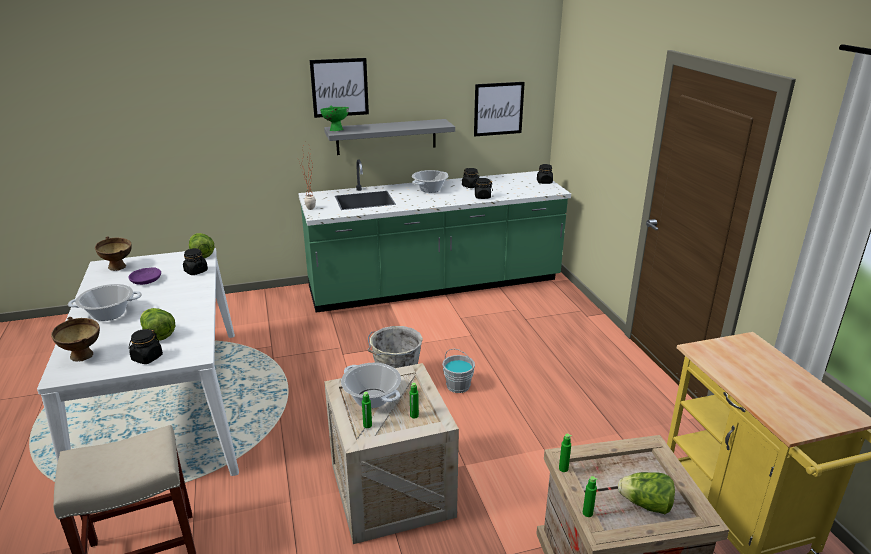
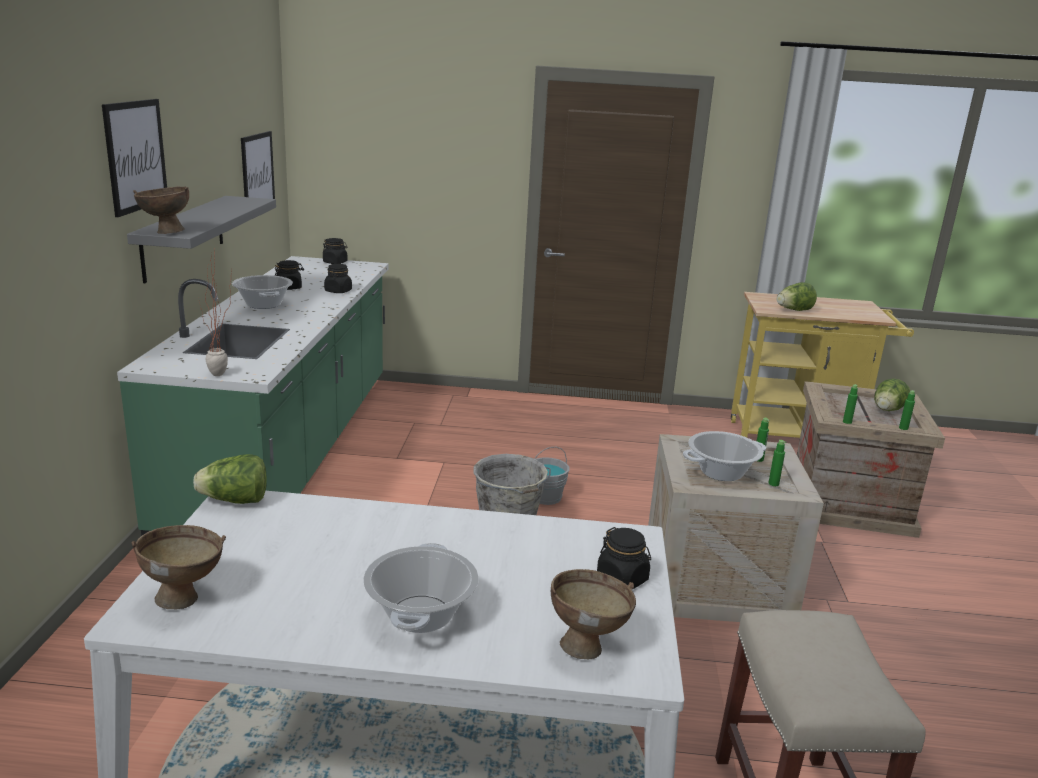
camera: 70 degrees left, 5 degrees down
(146, 280) = (295, 566): purple bowl -> none
(158, 334) = (545, 565): lettuce -> lettuce (794, 310)
(196, 271) = (311, 513): black jar -> none
(335, 130) = (164, 231): green bowl -> brown bowl

